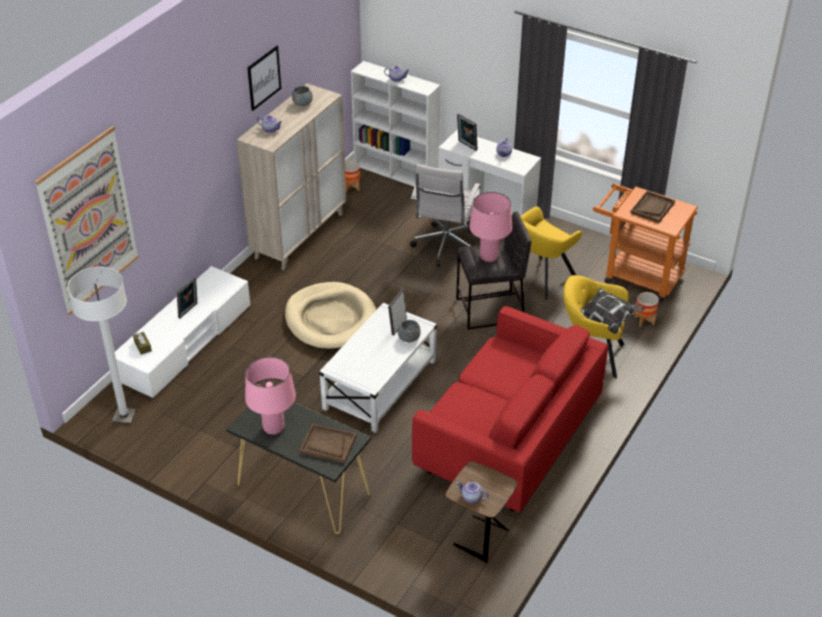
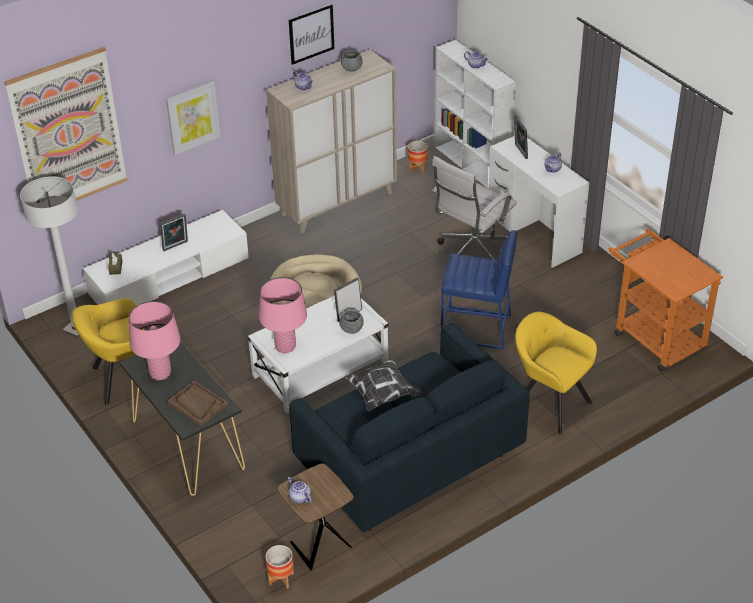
camera: 25 degrees right, 0 degrees up
(183, 181) = (193, 117): none -> picture
(489, 256) = (473, 270): pink table lamp -> pink table lamp (285, 347)
(490, 310) = (476, 328): grey stool -> blue stool
(507, 440) = (408, 460): red sofa -> blue sofa
(540, 278) = (548, 310): yellow armchair -> yellow armchair (122, 379)
(608, 319) = (561, 369): pillow -> pillow (383, 394)
(644, 320) = (630, 385): planter -> planter (281, 579)
(652, 208) = (670, 265): brown tray -> none

